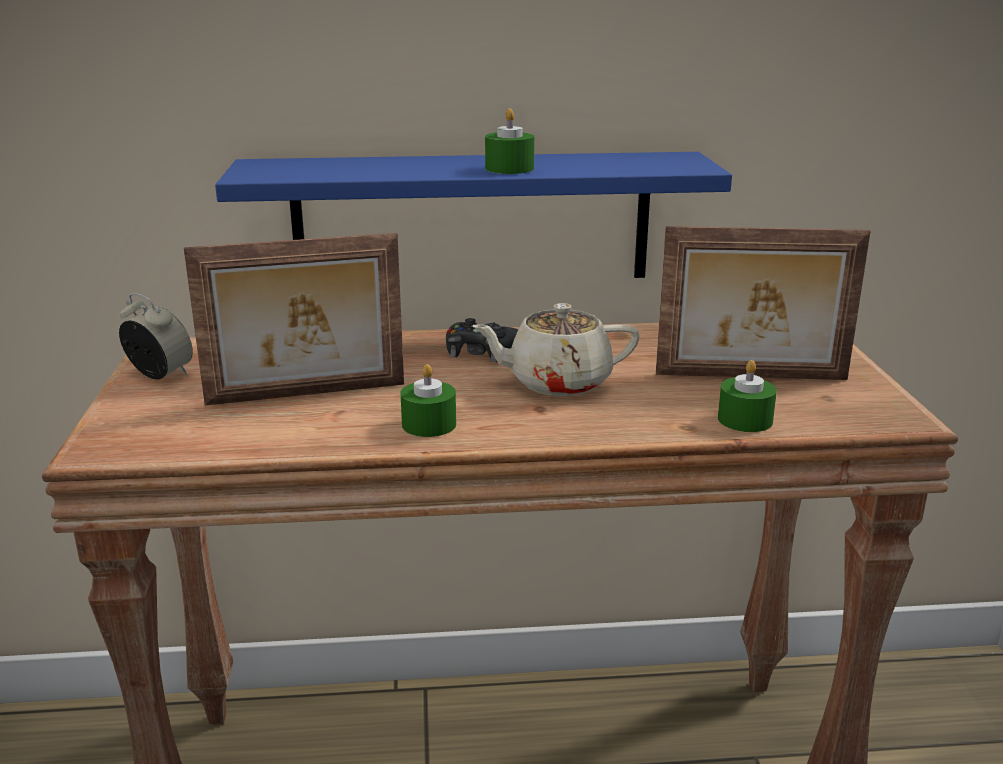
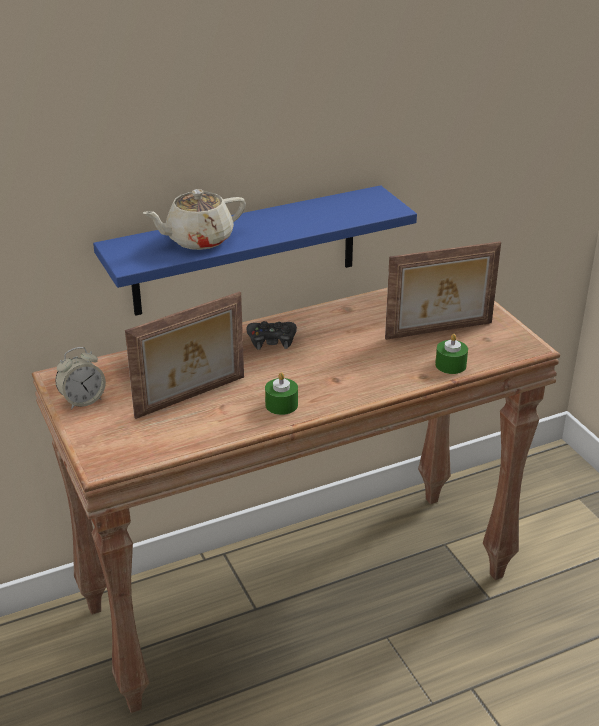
camera: 20 degrees left, 10 degrees up
(160, 375) = (83, 400): alarm clock -> alarm clock turned 135 degrees clockwise
(509, 168) = (284, 228): green candle -> none
(557, 382) = (333, 357): beige teapot -> beige teapot (198, 240)

